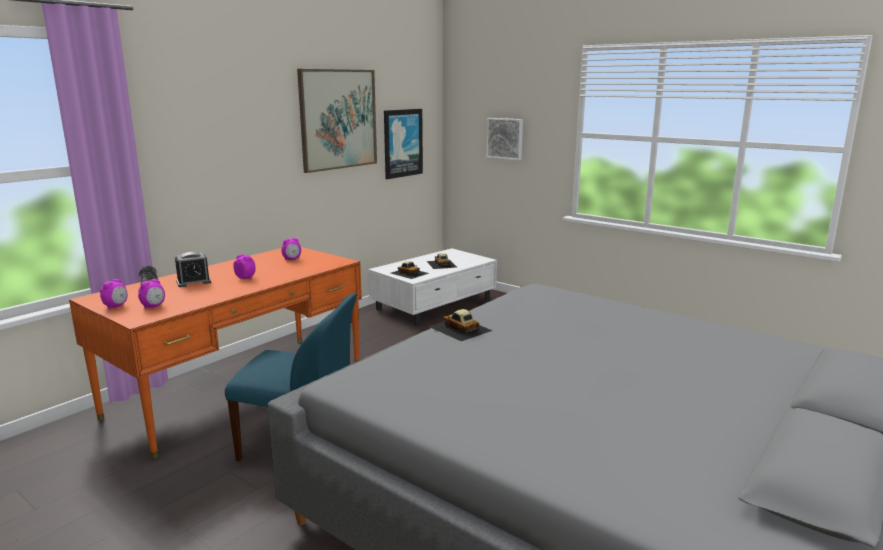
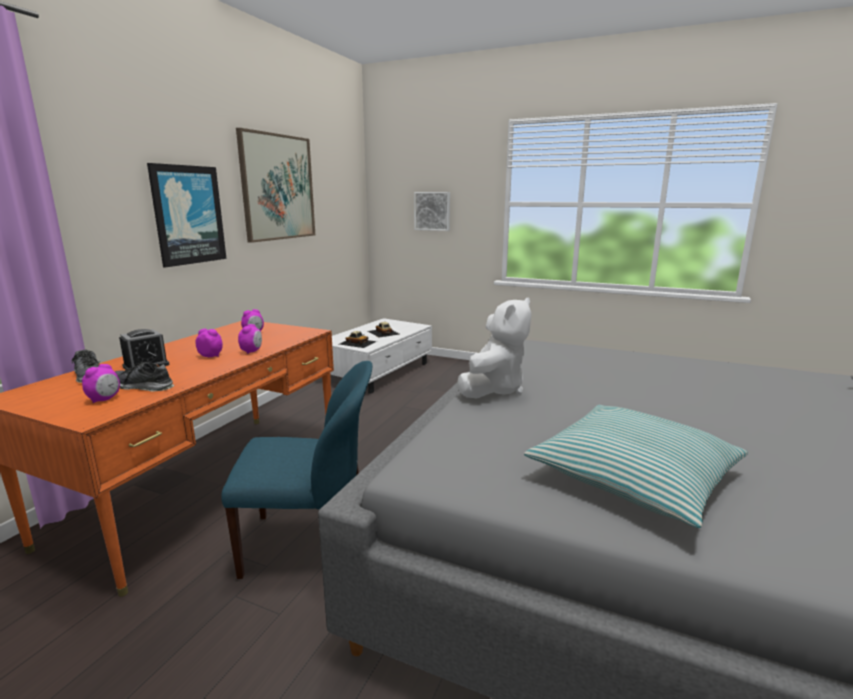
camera: 15 degrees left, 0 degrees up
(116, 306) = (48, 404): alarm clock -> alarm clock (252, 351)
(183, 299) = (143, 387): none -> shoe
(402, 143) = (335, 216): picture -> picture (188, 215)
(460, 328) = (493, 389): toy car -> white plush toy
(504, 407) = (634, 476): none -> pillow

